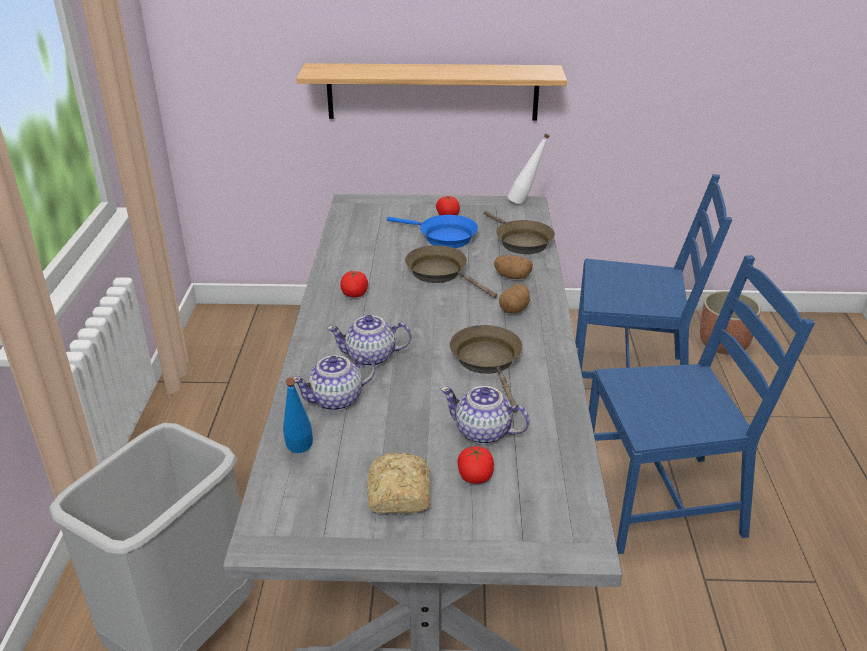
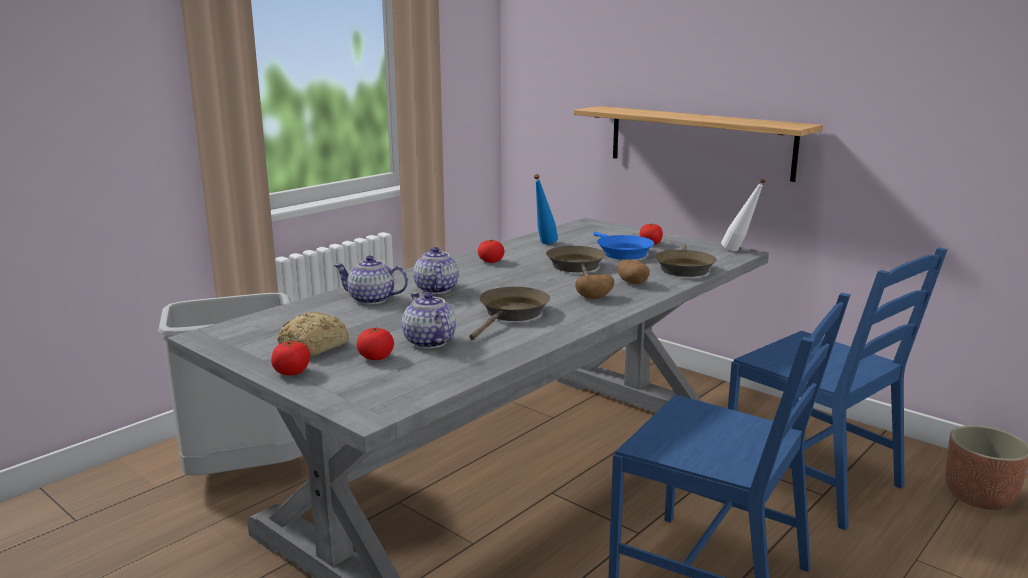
camera: 40 degrees right, 15 degrees down
(300, 455) = (298, 313): blue bottle -> blue bottle (544, 244)
(371, 357) = (436, 289): teapot -> teapot turned 45 degrees clockwise
(438, 538) = (292, 372): none -> tomato

